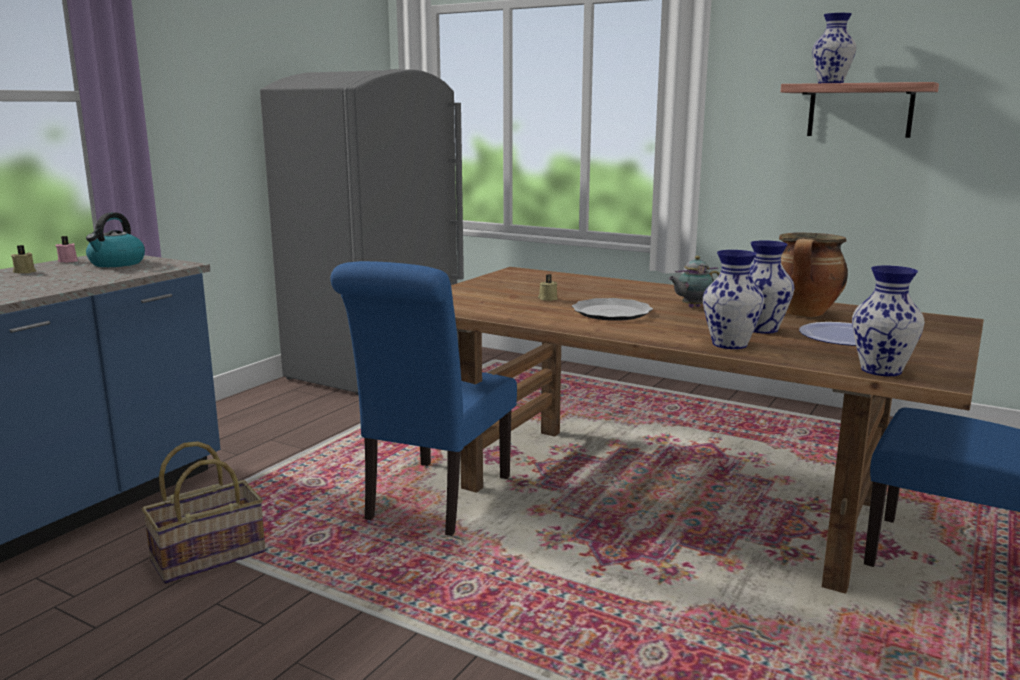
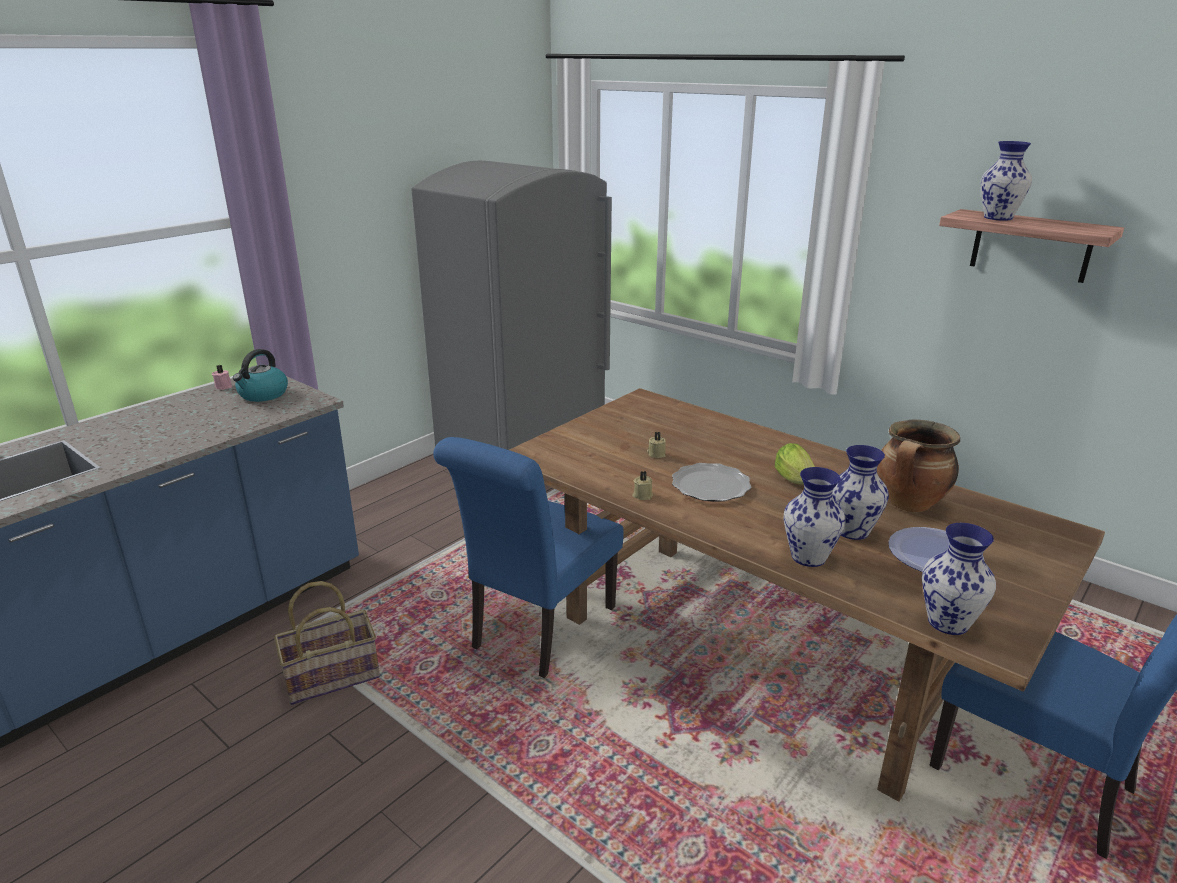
camera: 10 degrees right, 10 degrees up
(25, 271) = (183, 405): beige candle -> beige candle (642, 495)
(692, 307) = (796, 482): teapot -> lettuce

